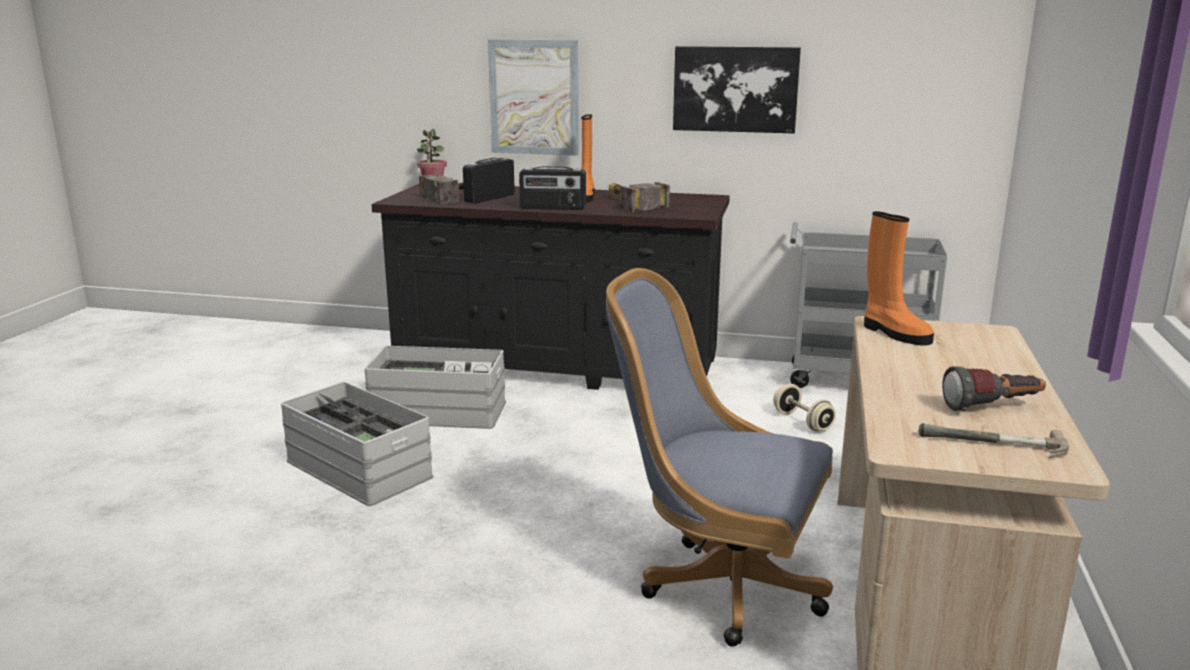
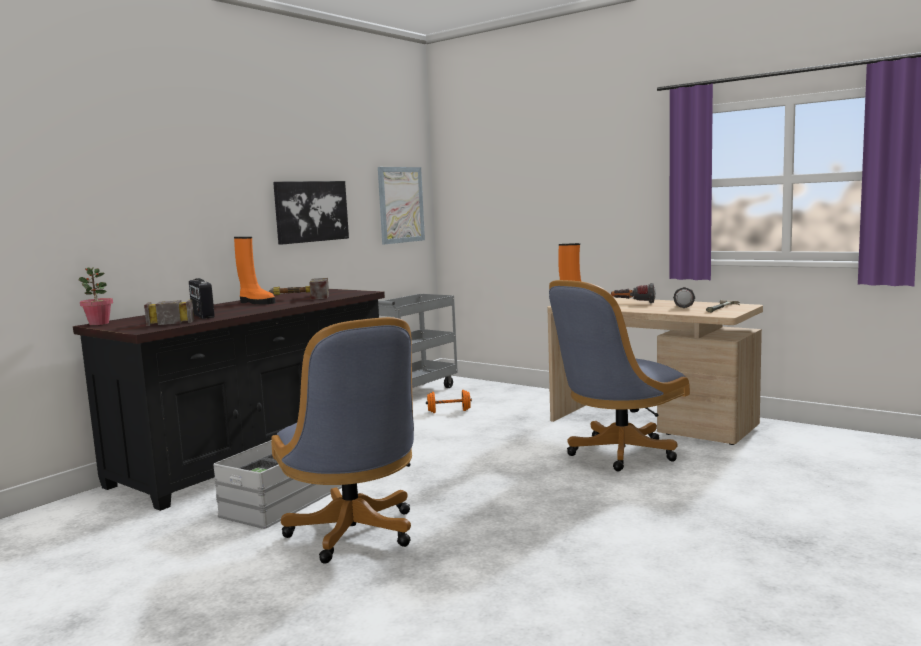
camera: 65 degrees left, 10 degrees down
(357, 469) = (356, 538): grey storage box -> blue office chair
(534, 97) = (174, 229): picture -> picture (401, 205)
(553, 208) = (277, 307): radio -> none
(802, 422) = (449, 411): beige dumbbell -> orange dumbbell
(965, 366) = (633, 303): none -> flashlight

